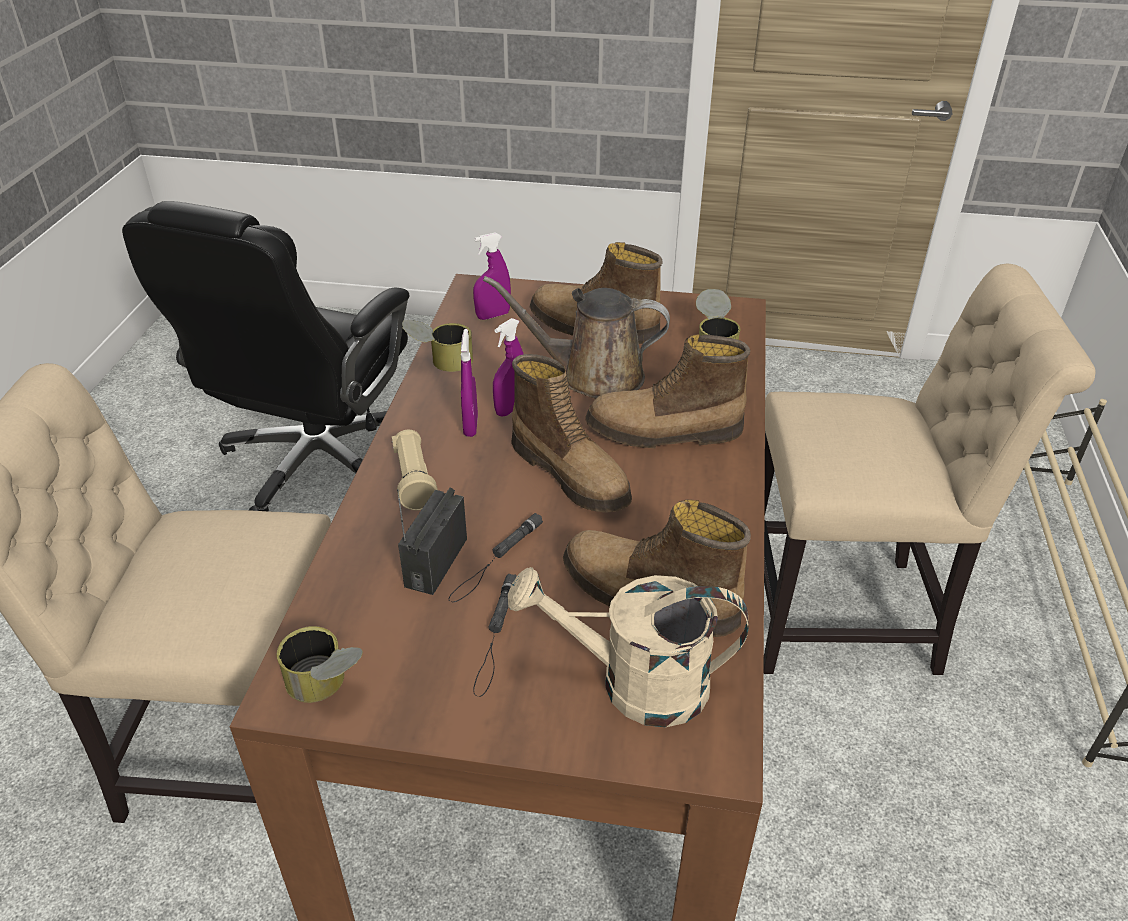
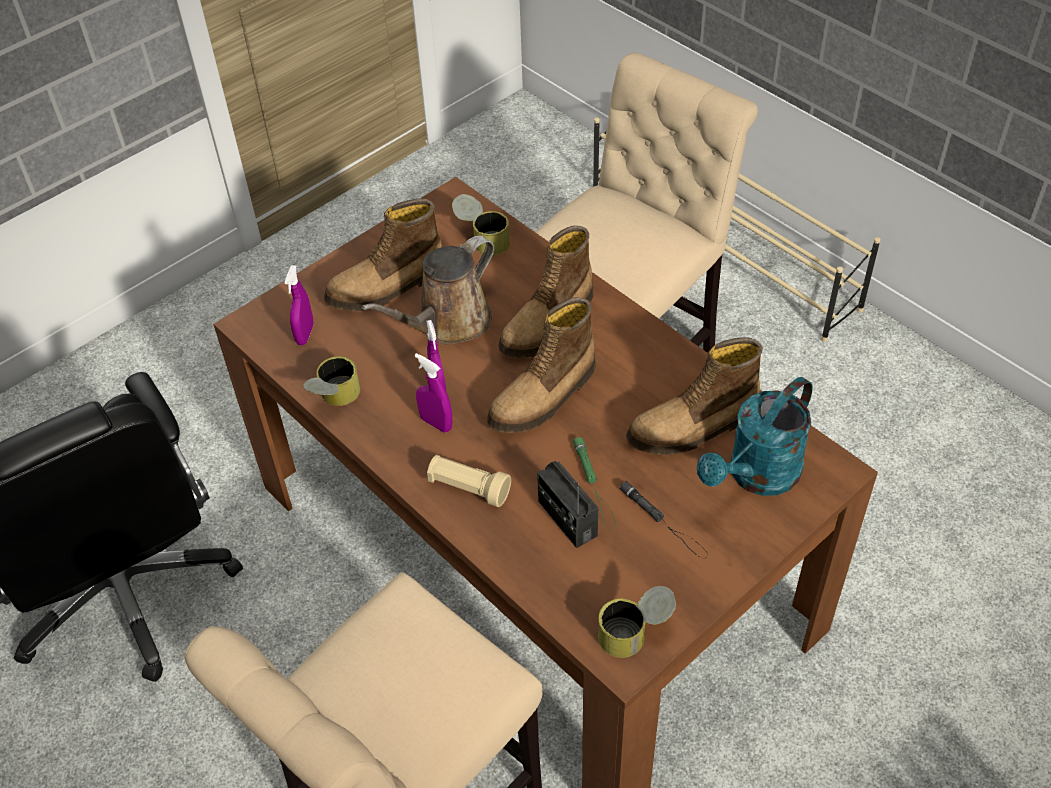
camera: 50 degrees left, 10 degrees up
(496, 561) = (594, 485): black flashlight -> green flashlight
(571, 473) = (545, 397): boot -> boot turned 135 degrees clockwise
(634, 684) = (756, 476): beige watering can -> turquoise watering can

